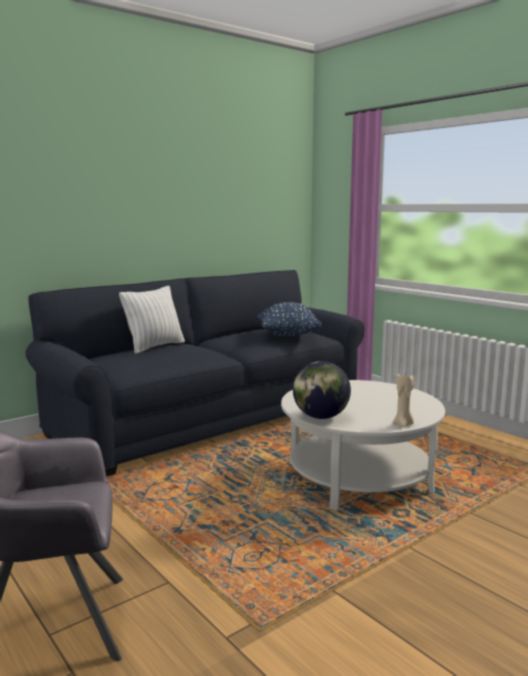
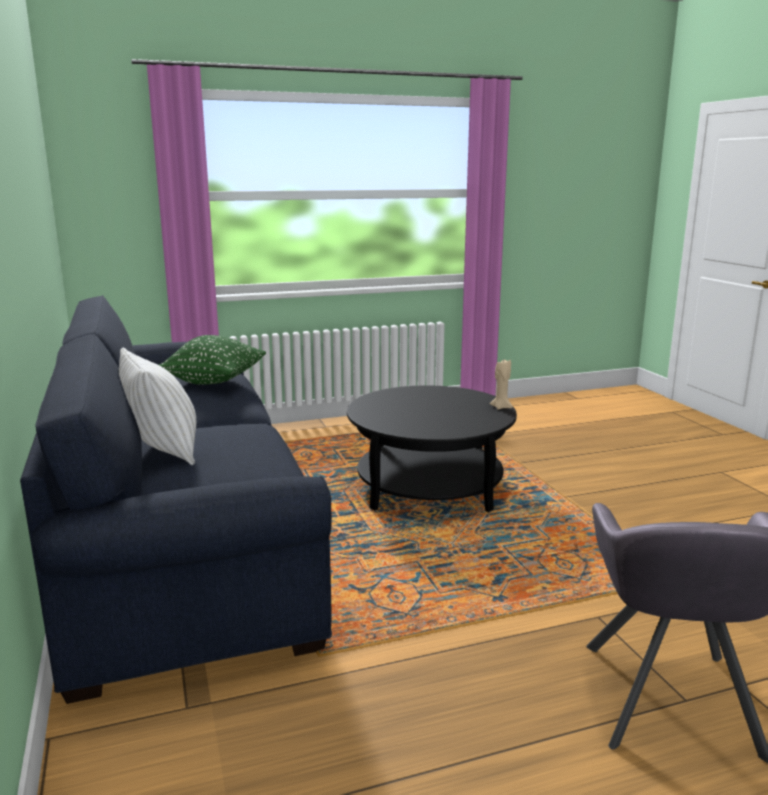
camera: 70 degrees left, 5 degrees up
(288, 336) = (215, 381): blue pillow -> green pillow
(320, 417) = (463, 429): globe -> none
(358, 477) = (429, 486): white coffee table -> black coffee table

